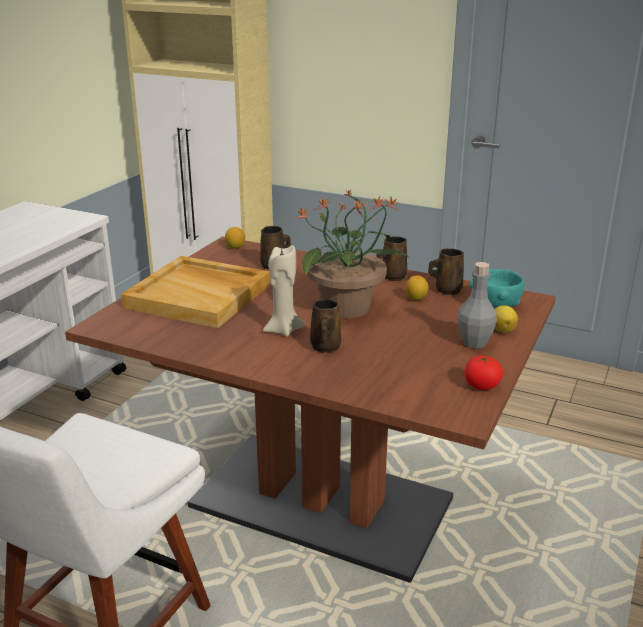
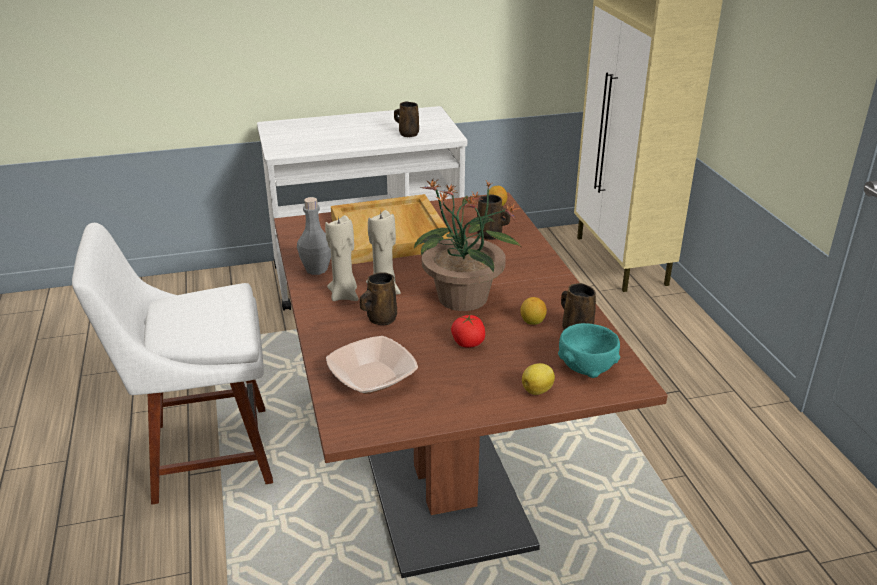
camera: 50 degrees right, 5 degrees up
(263, 348) = (344, 295): none -> beige candle
(392, 277) = (558, 293): brown mug -> brown mug (407, 134)
(405, 381) = (372, 377): none -> bowl
(474, 342) = (489, 384): grey bottle -> grey bottle (316, 269)
(482, 386) = (412, 418): tomato -> tomato (468, 343)

